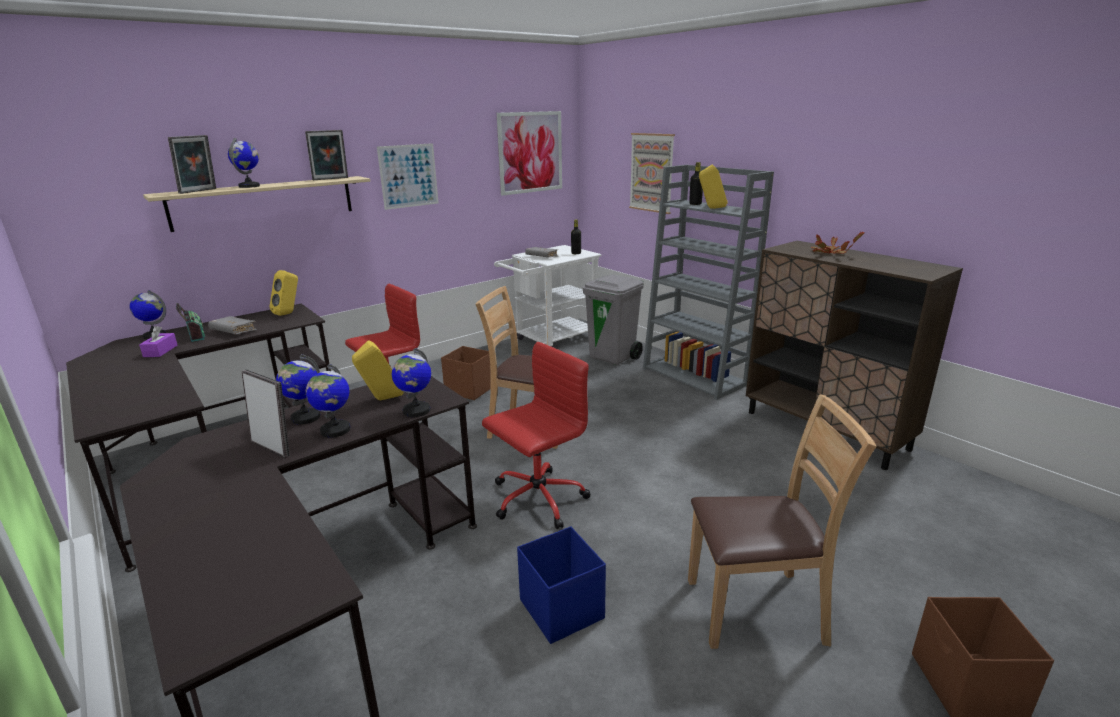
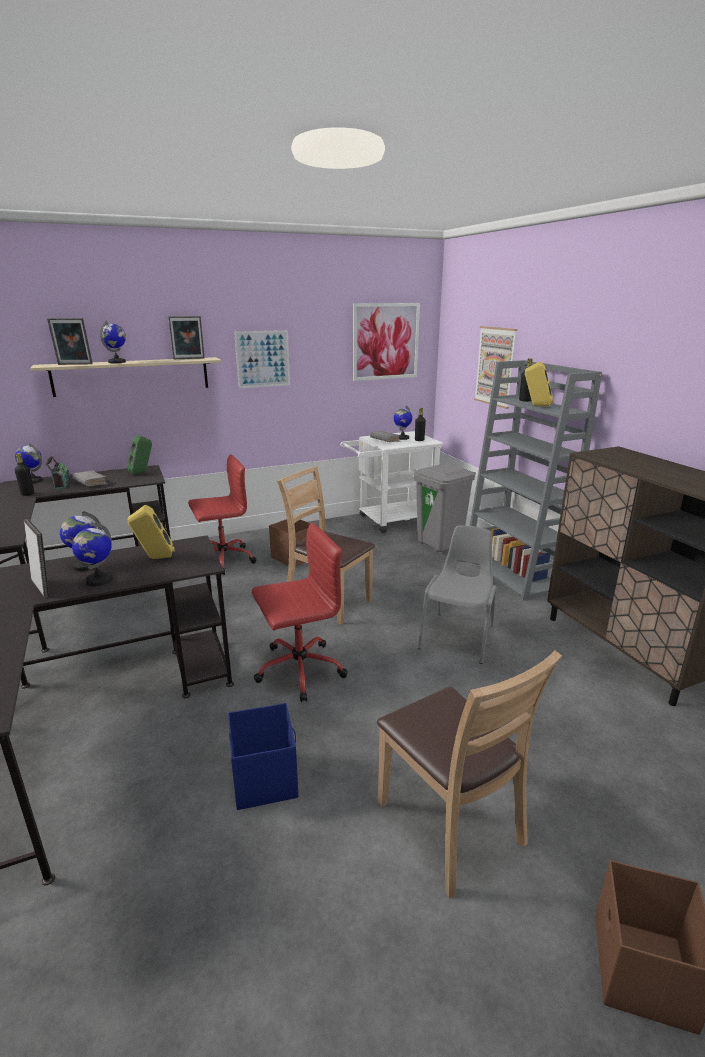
camera: 15 degrees right, 0 degrees up
(160, 351) = (27, 494): purple tissue box -> black bottle
(199, 191) = (74, 364): picture frame -> picture frame turned 45 degrees clockwise
(289, 313) = (142, 472): yellow speaker -> green speaker
(416, 411) = (174, 572): globe -> globe (402, 438)
(675, 441) = (458, 636): none -> grey chair
(756, 609) = (449, 825): brown chair -> brown chair turned 45 degrees clockwise
(829, 253) = (640, 463): potted plant -> none

